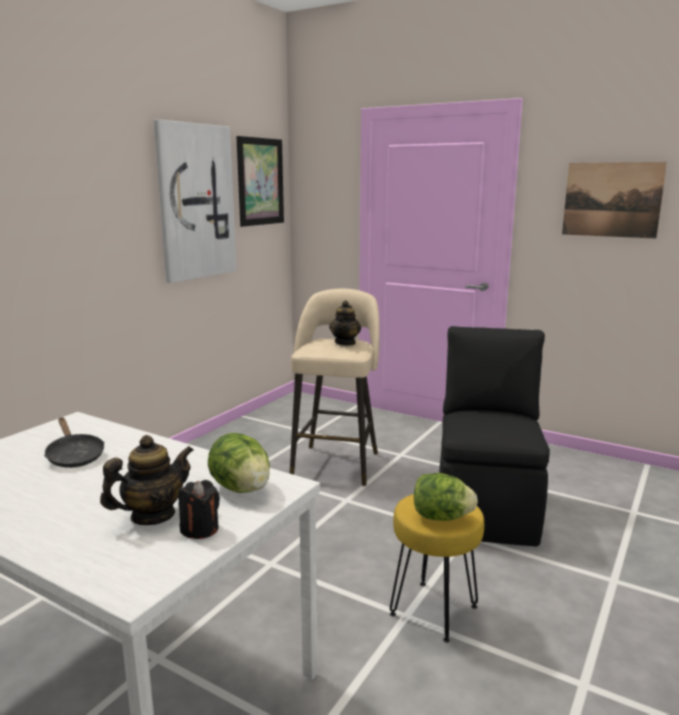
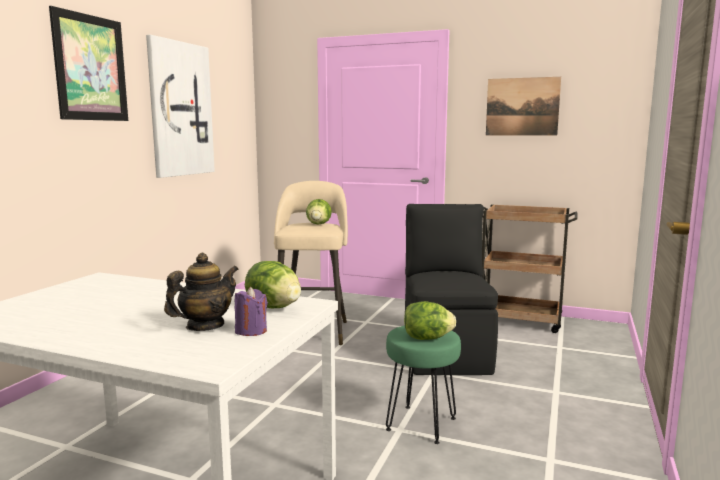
camera: 10 degrees left, 5 degrees down
(74, 456) = (112, 297): black frying pan -> none
(200, 529) = (251, 331): black candle -> purple candle
(260, 182) = (232, 97): picture -> picture (90, 68)
(345, 343) = (318, 224): teapot -> lettuce
(432, 610) = (420, 424): yellow stool -> green stool
(591, 466) = (520, 320): none -> brown cart

